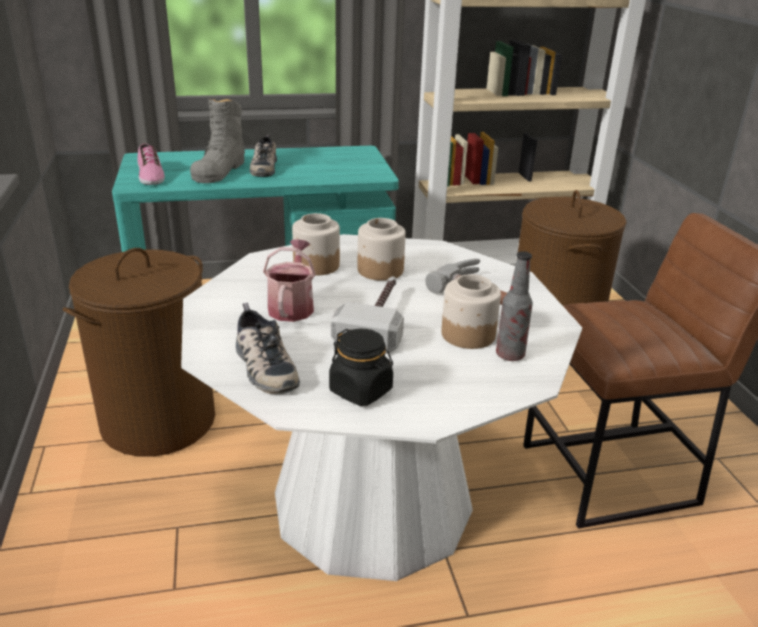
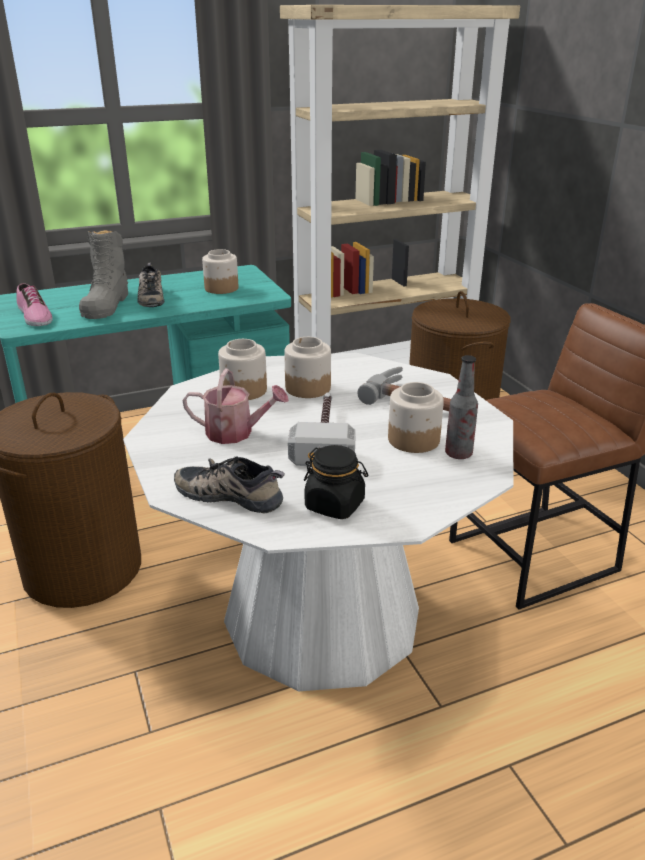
camera: 10 degrees left, 0 degrees up
(263, 366) = (231, 494): shoe -> shoe turned 150 degrees clockwise
(292, 306) = (236, 433): watering can -> watering can turned 105 degrees clockwise
(333, 165) = (221, 288): none -> jar

